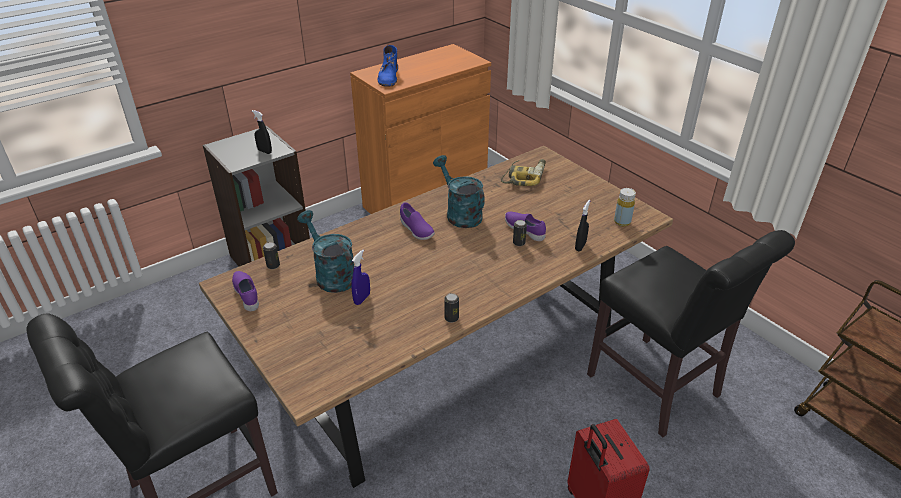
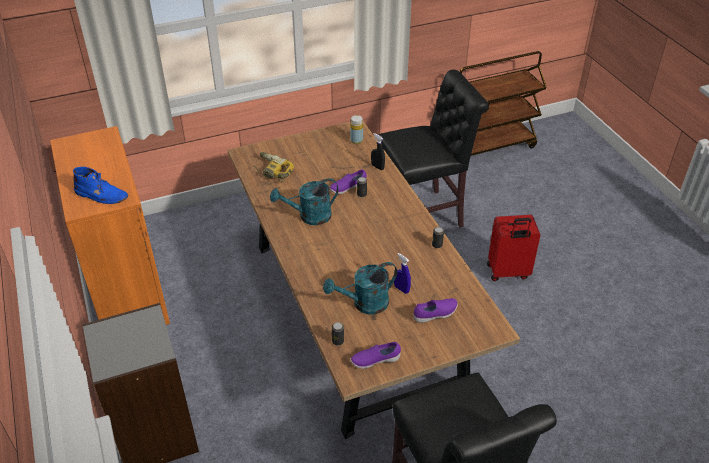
camera: 75 degrees left, 5 degrees up
(264, 151) = (145, 328): black spray bottle -> none
(416, 230) = (322, 245): purple shoe -> purple shoe (435, 314)

